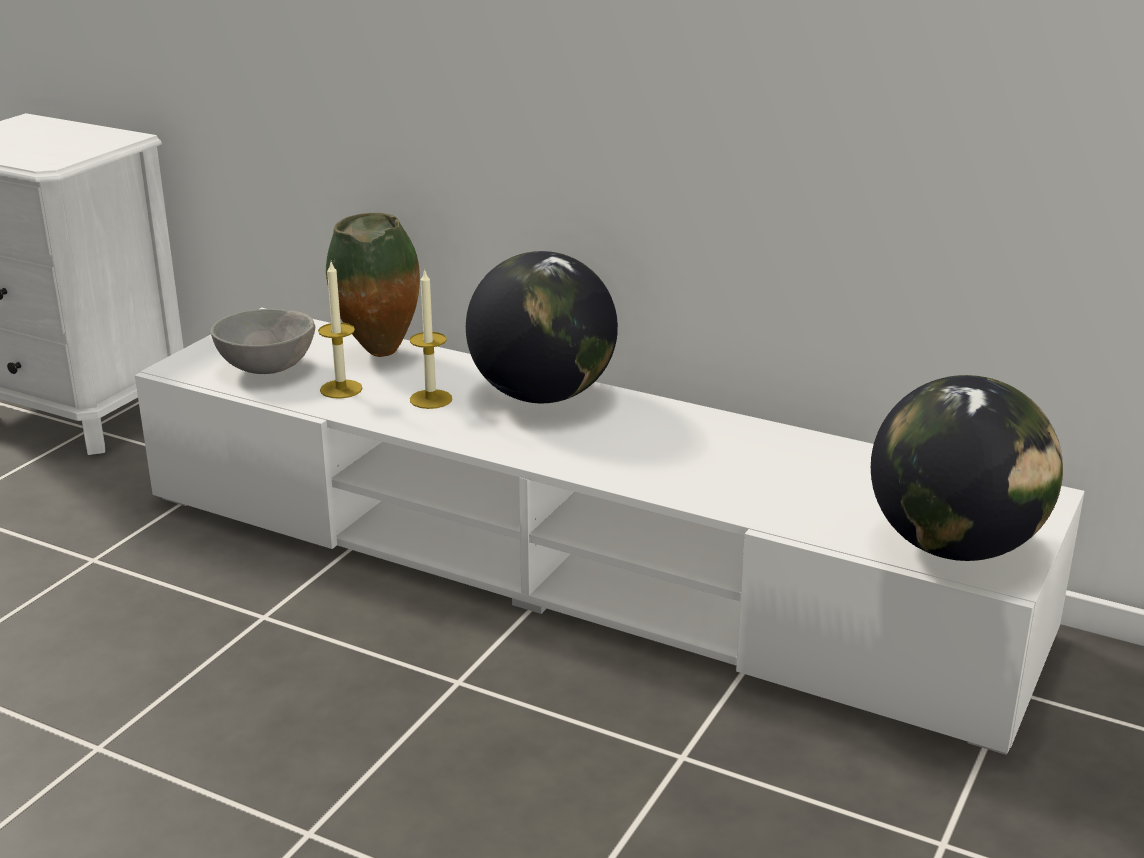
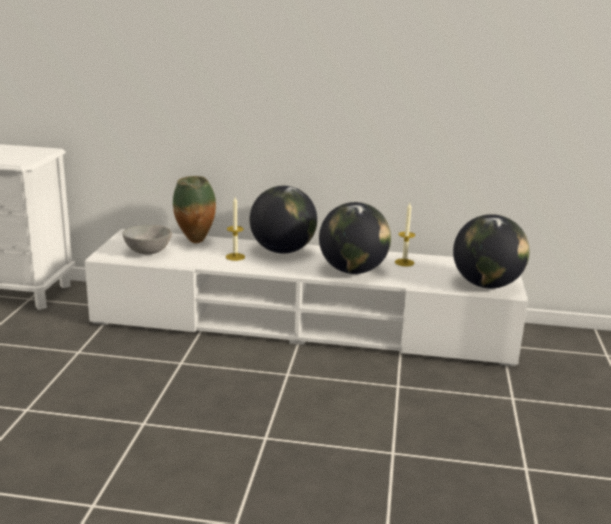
camera: 20 degrees left, 5 degrees down
(341, 389) = (190, 257): candle -> candle (404, 262)
(657, 466) = (352, 271): none -> globe

